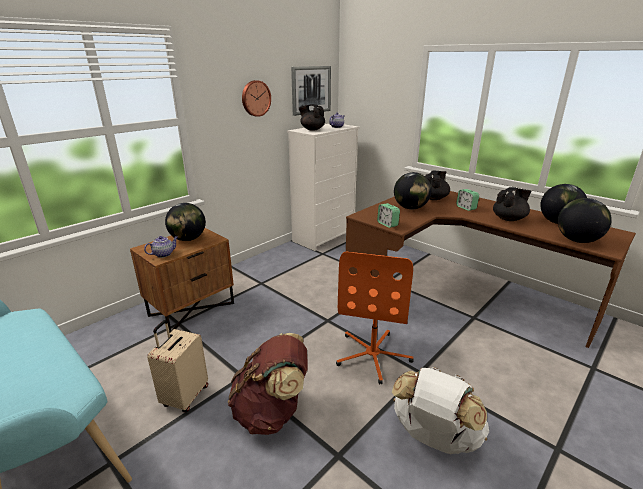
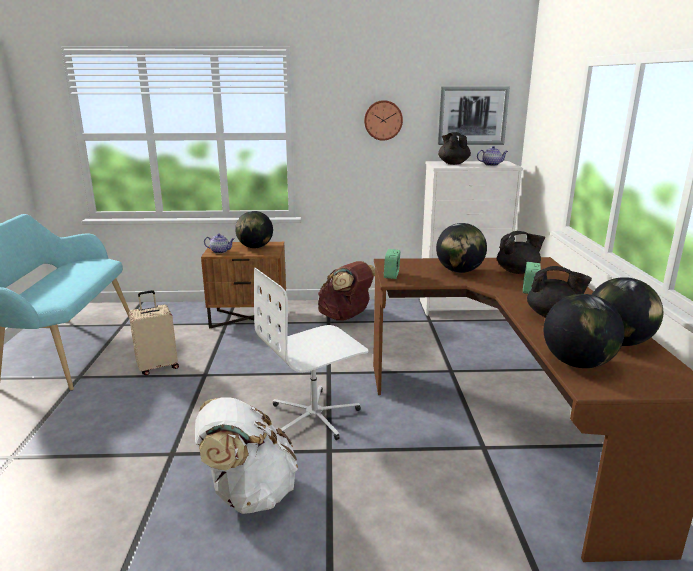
camera: 45 degrees right, 5 degrees down
(272, 412) = (183, 405): brown backpack -> brown backpack (346, 317)
(373, 355) = (315, 416): orange office chair -> white office chair

